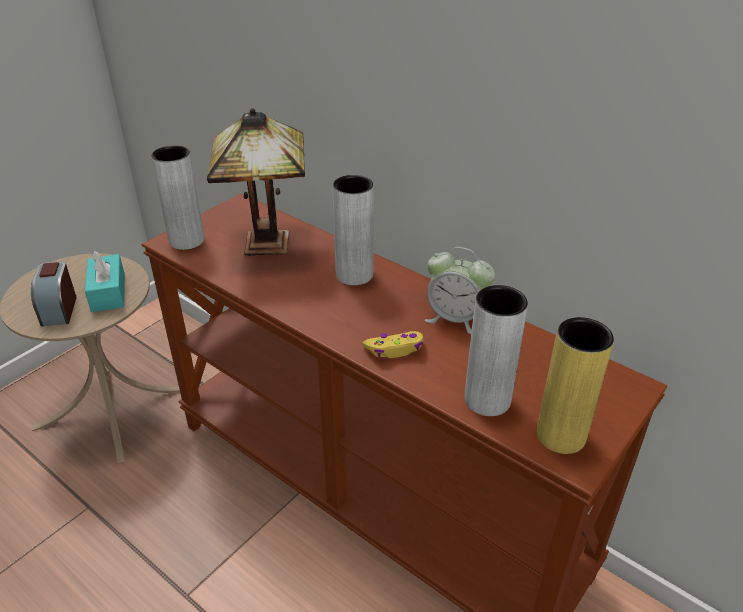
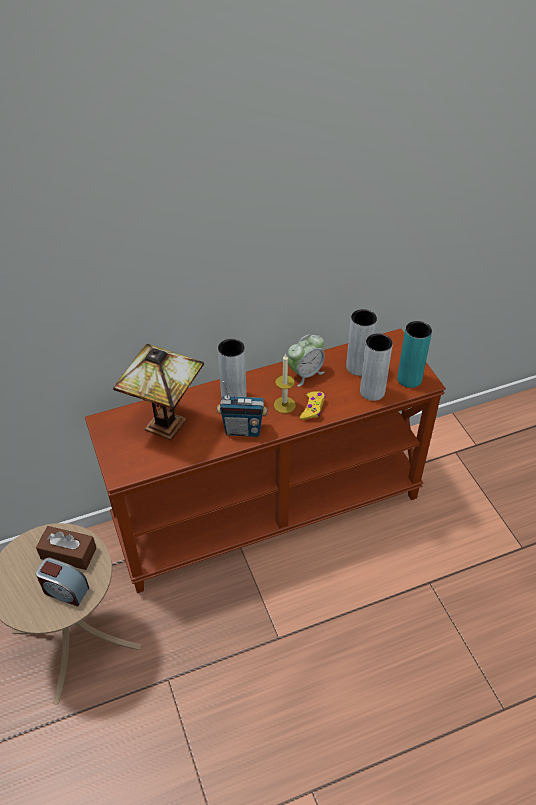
camera: 60 degrees left, 10 degrees up
(108, 292) = (68, 553): turquoise tissue box -> brown tissue box
(186, 240) = (126, 464): grey vase -> grey vase (358, 367)
(303, 302) = (243, 430): none -> radio
(378, 321) = (284, 405): none -> candle
(561, 435) = (409, 379): yellow vase -> turquoise vase

